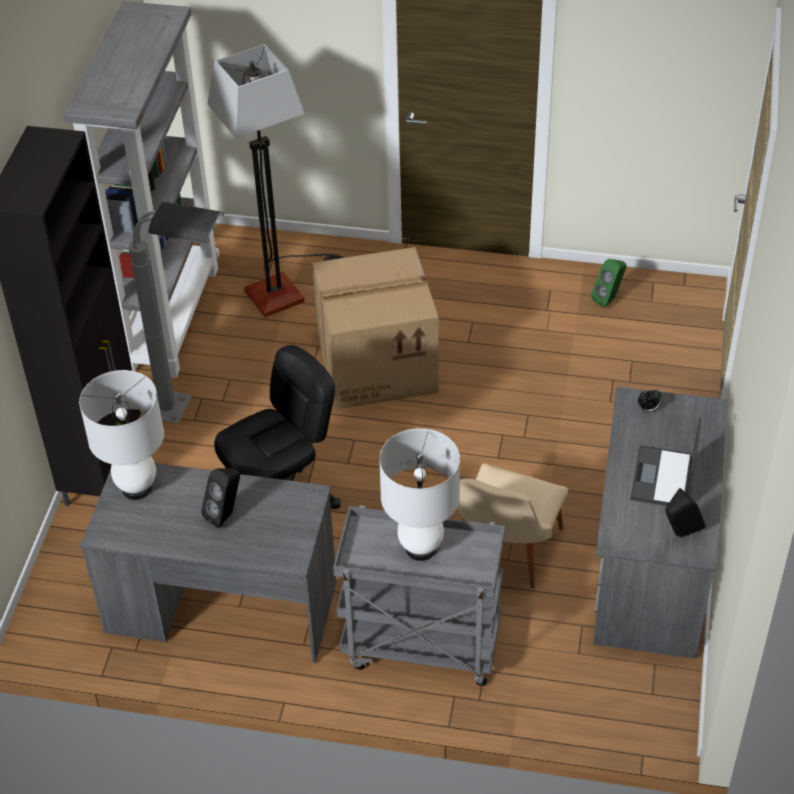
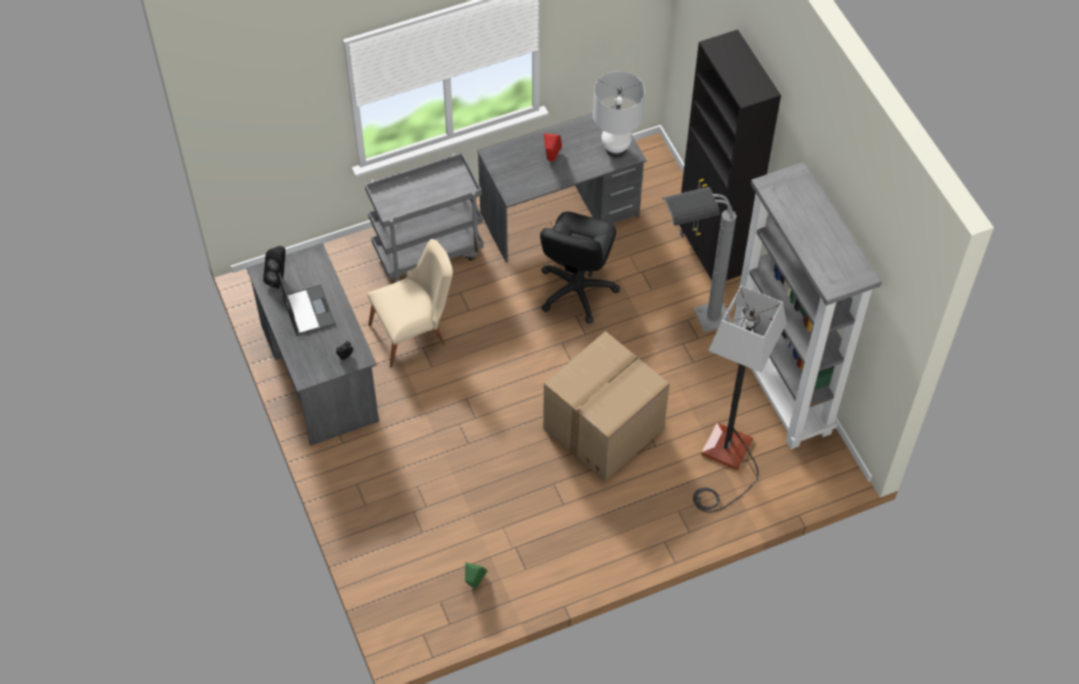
camera: 145 degrees right, 10 degrees up
(225, 515) = (551, 160): black speaker -> red speaker
(421, 548) = (425, 194): white table lamp -> none
(507, 554) = (415, 333): beige chair -> beige chair turned 75 degrees clockwise

